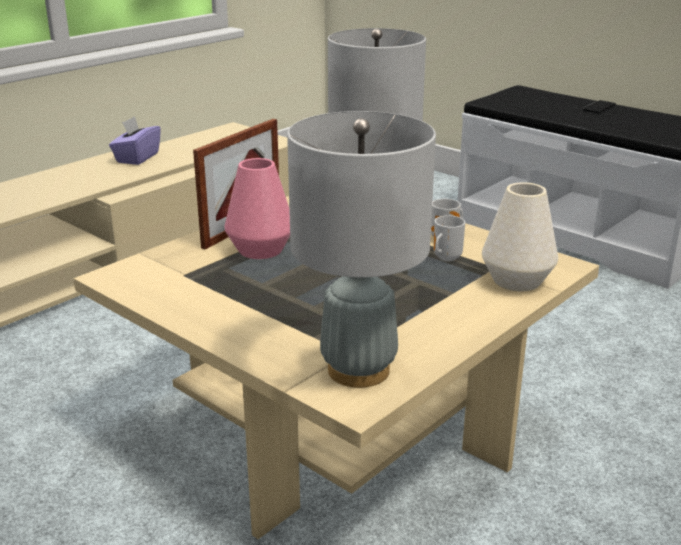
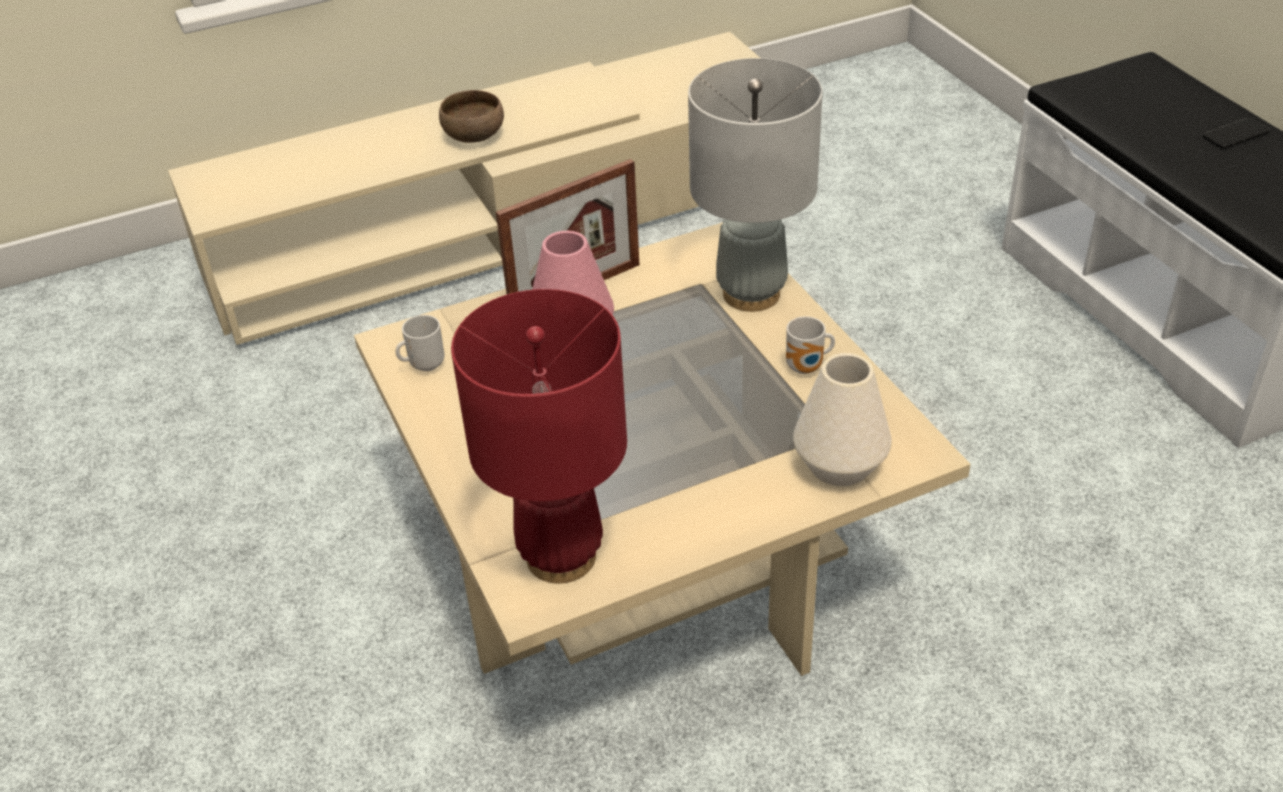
camera: 25 degrees right, 15 degrees up
(83, 183) = (474, 135): none -> brown bowl
(137, 158) = (561, 94): purple tissue box -> none
(359, 370) = (562, 556): grey table lamp -> red table lamp
(445, 258) = (780, 403): mug -> mug (424, 365)

